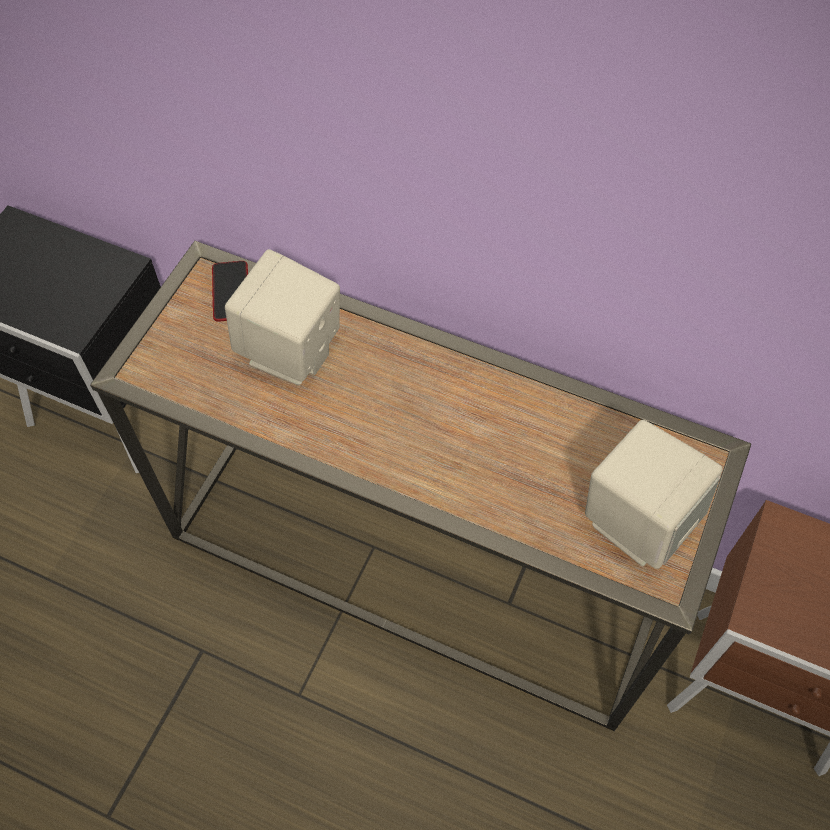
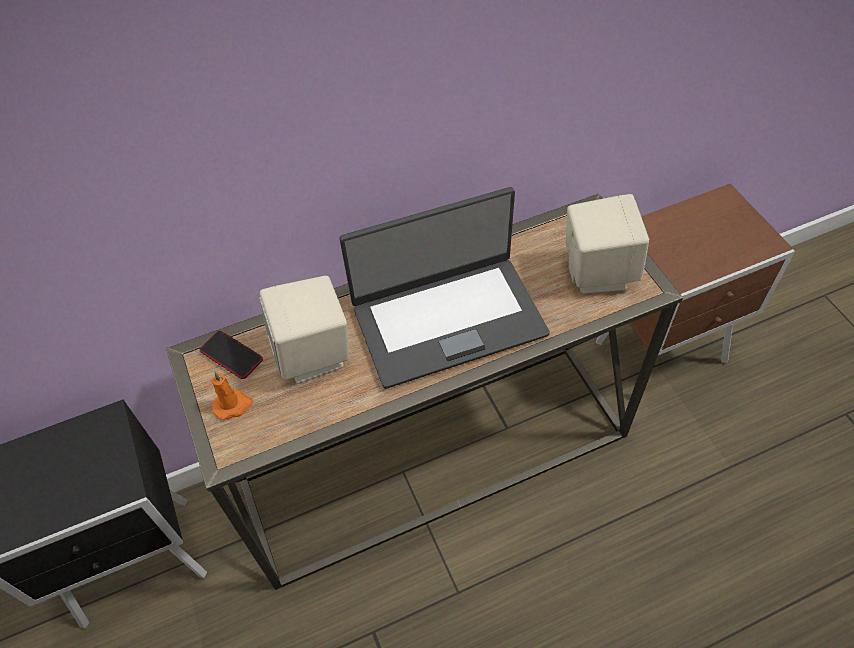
camera: 45 degrees left, 5 degrees down
(184, 336) = (233, 405): none -> orange candle
(436, 427) = (447, 319): none -> laptop

